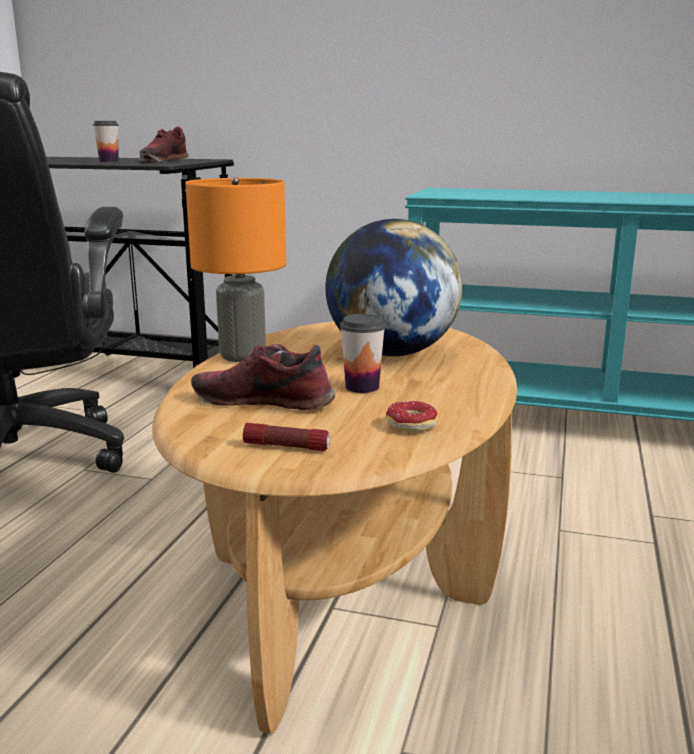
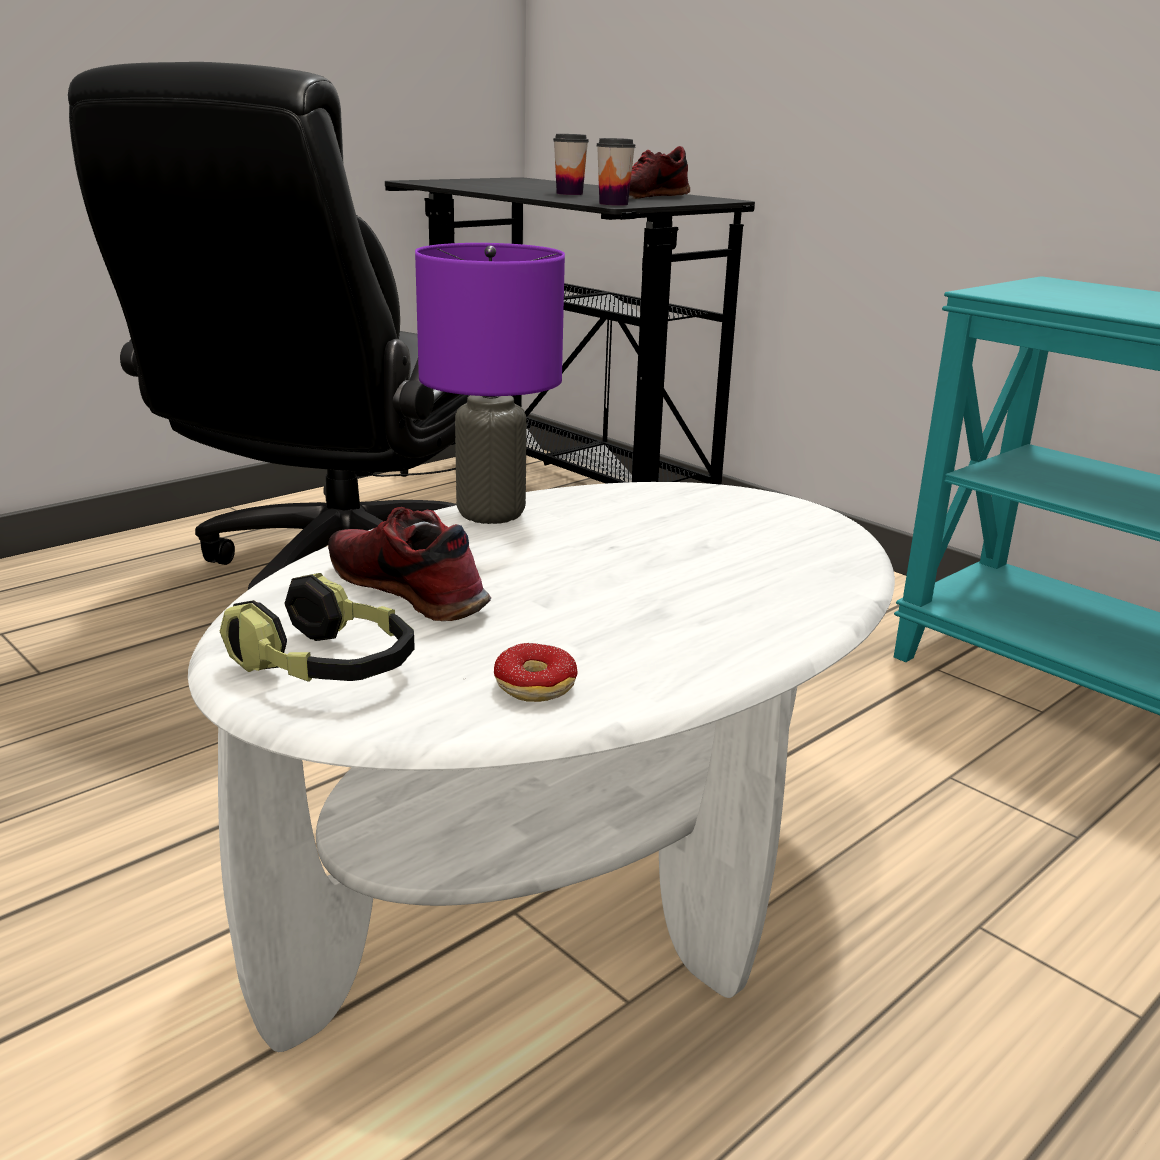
camera: 30 degrees right, 5 degrees up
(241, 357) = (487, 515): orange table lamp -> purple table lamp
(286, 447) = (327, 668): flashlight -> headphones
(347, 580) = (571, 881): brown coffee table -> white coffee table
(362, 387) = (569, 602): cup -> cup (613, 204)
(391, 353) = (701, 556): globe -> none

